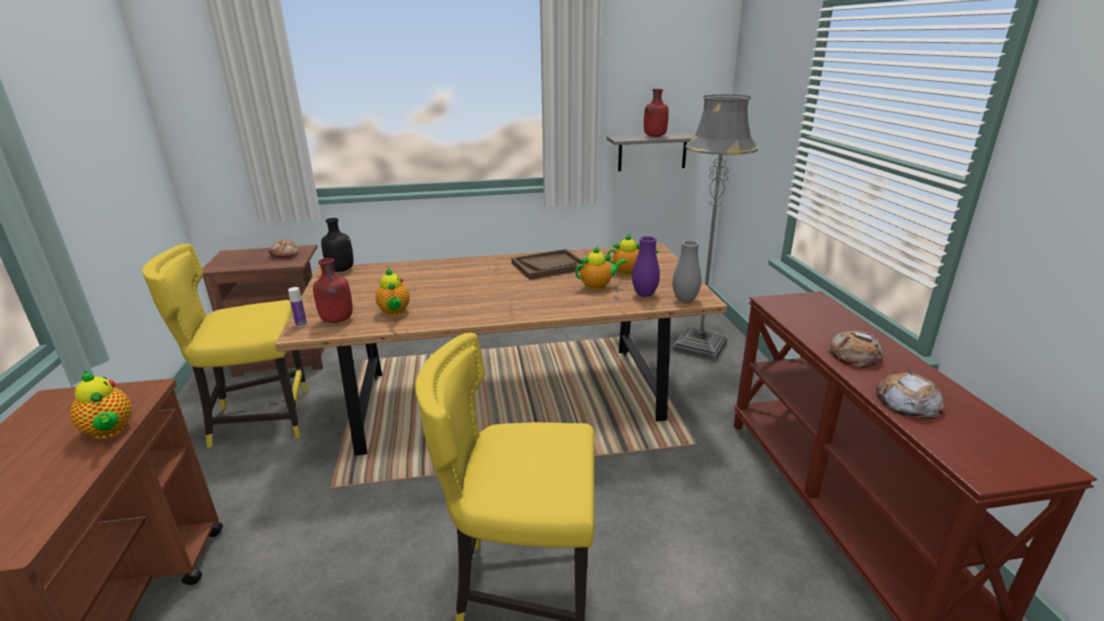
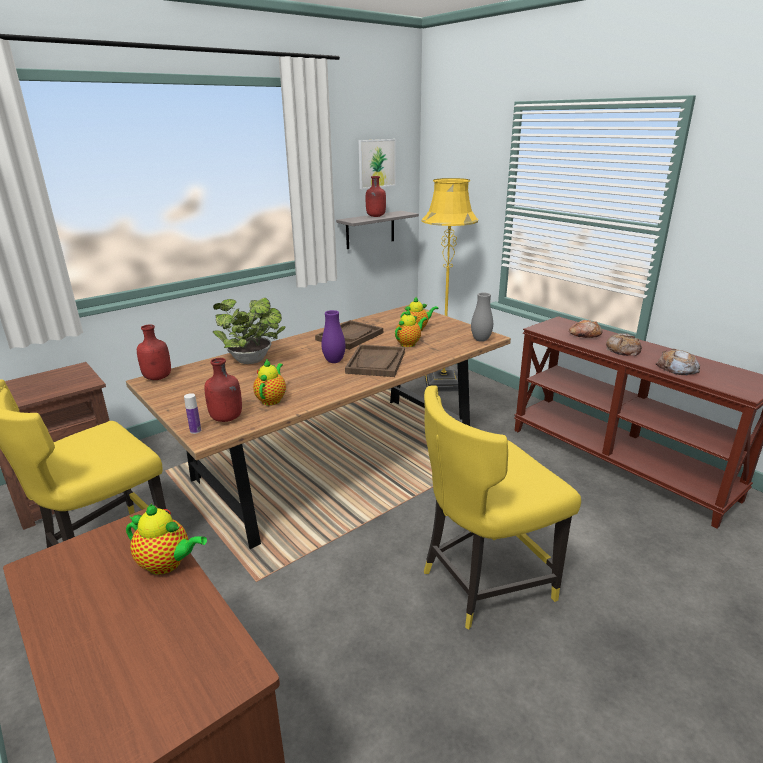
camera: 30 degrees left, 0 degrees up
(285, 254) = (64, 377): bread -> bread (584, 335)
(341, 270) = (158, 378): black bottle -> red bottle
(394, 312) = (272, 399): teapot -> teapot turned 120 degrees counterclockwise
(431, 272) = (253, 361): none -> potted plant
(535, 299) = (376, 362): none -> brown tray
(644, 294) = (449, 342): purple vase -> purple vase (334, 361)
(668, 74) = (376, 163): none -> picture
(700, 347) = (443, 383): grey floor lamp -> yellow floor lamp

